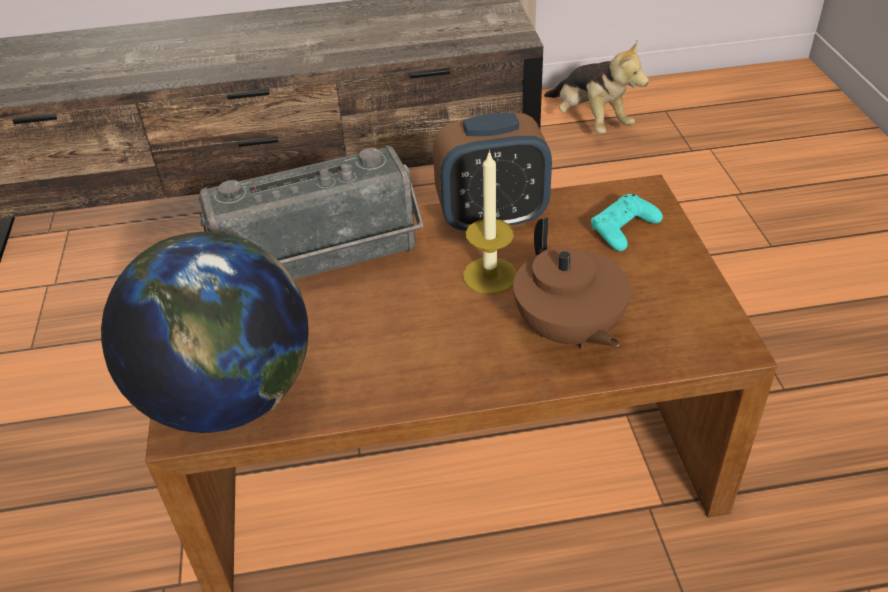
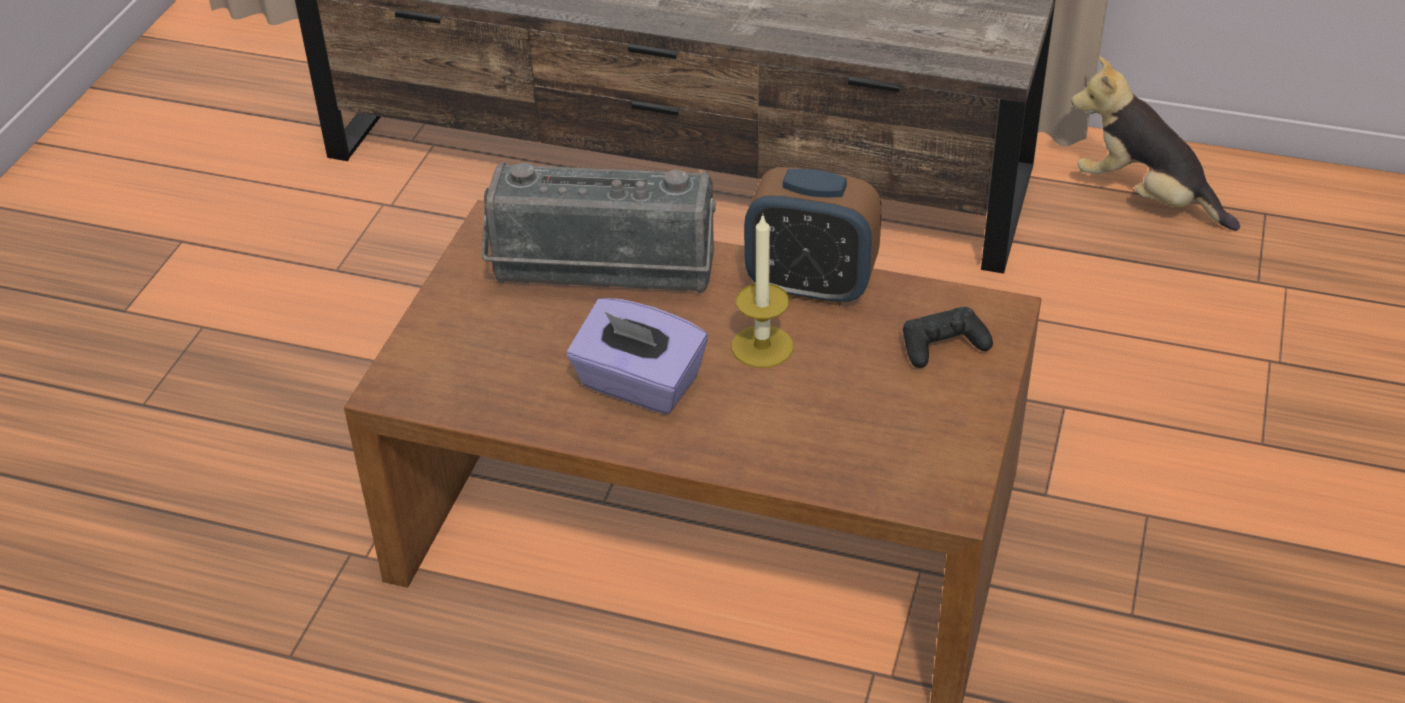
camera: 25 degrees right, 0 degrees up
(229, 398) = (442, 378): globe -> none
(411, 341) = (638, 385): none -> purple tissue box
(568, 331) = (797, 429): brown teapot -> none
(589, 122) = (1145, 197): plush toy -> plush toy turned 135 degrees clockwise
(623, 229) = (943, 345): turquoise game controller -> black game controller

